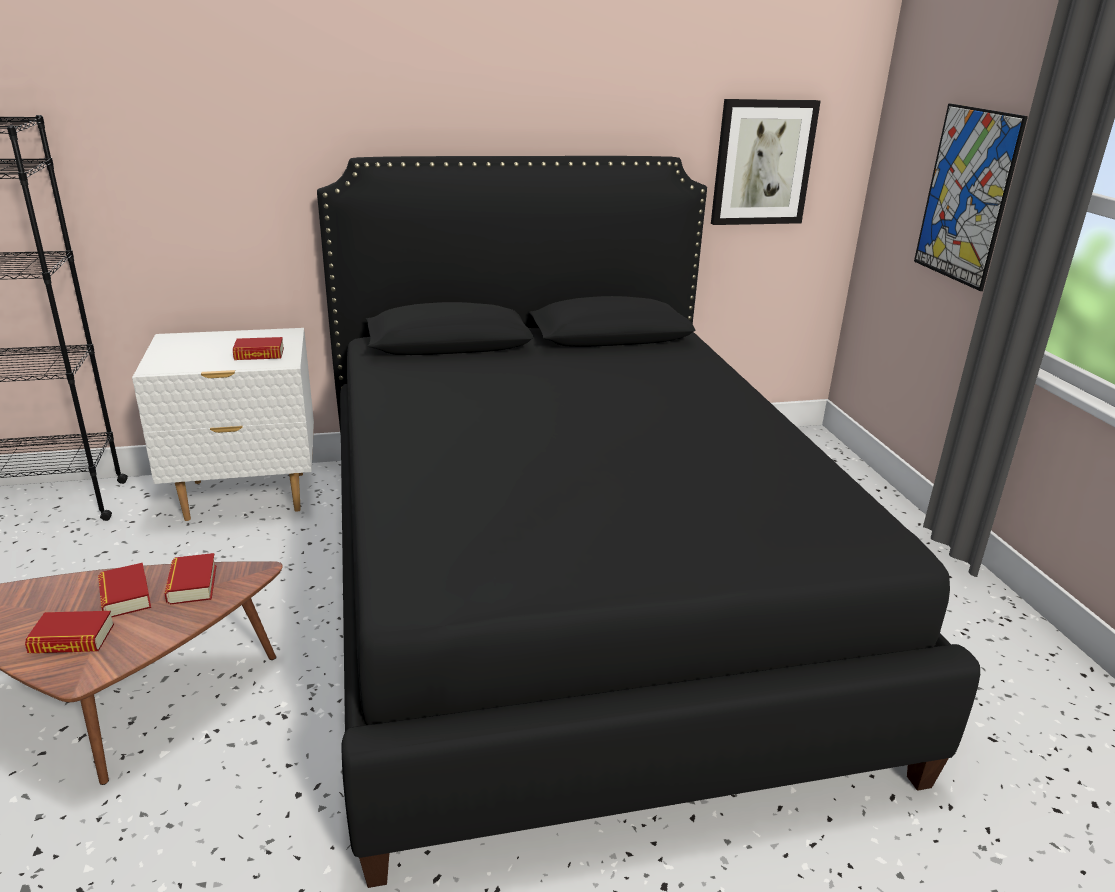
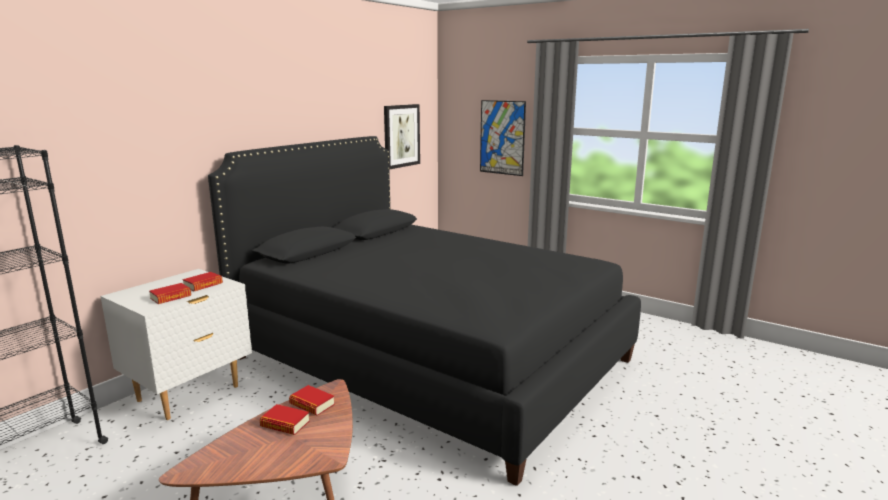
camera: 40 degrees left, 10 degrees down
(72, 639) = (294, 450): book -> book (171, 297)

